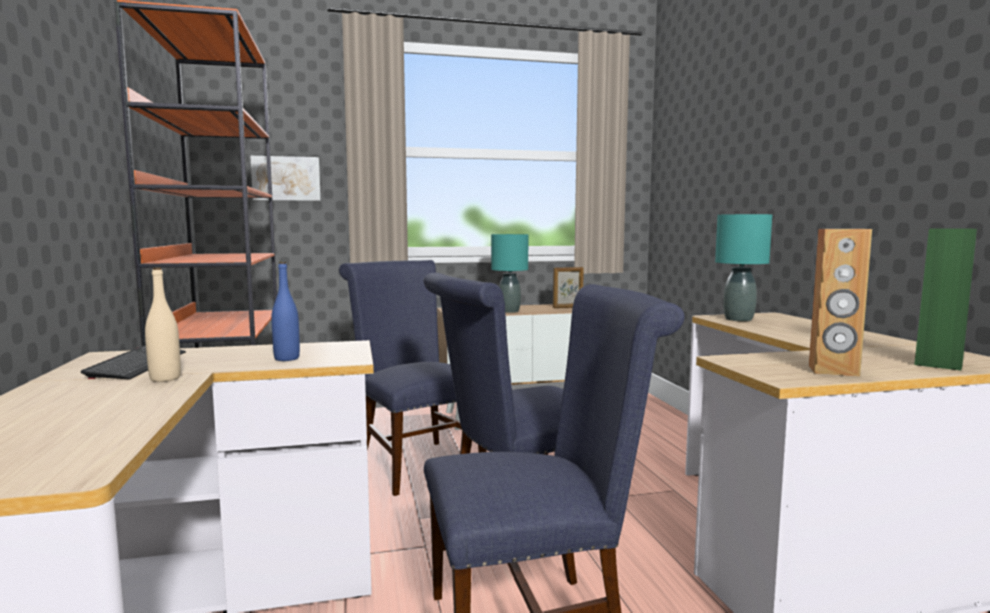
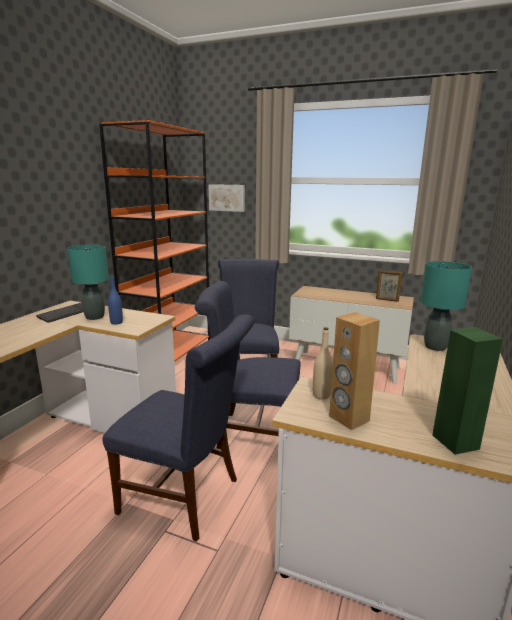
camera: 35 degrees right, 10 degrees up
(165, 378) = (57, 325): beige bottle -> beige bottle (321, 395)
(509, 311) = (338, 297): turquoise table lamp -> turquoise table lamp (94, 317)

